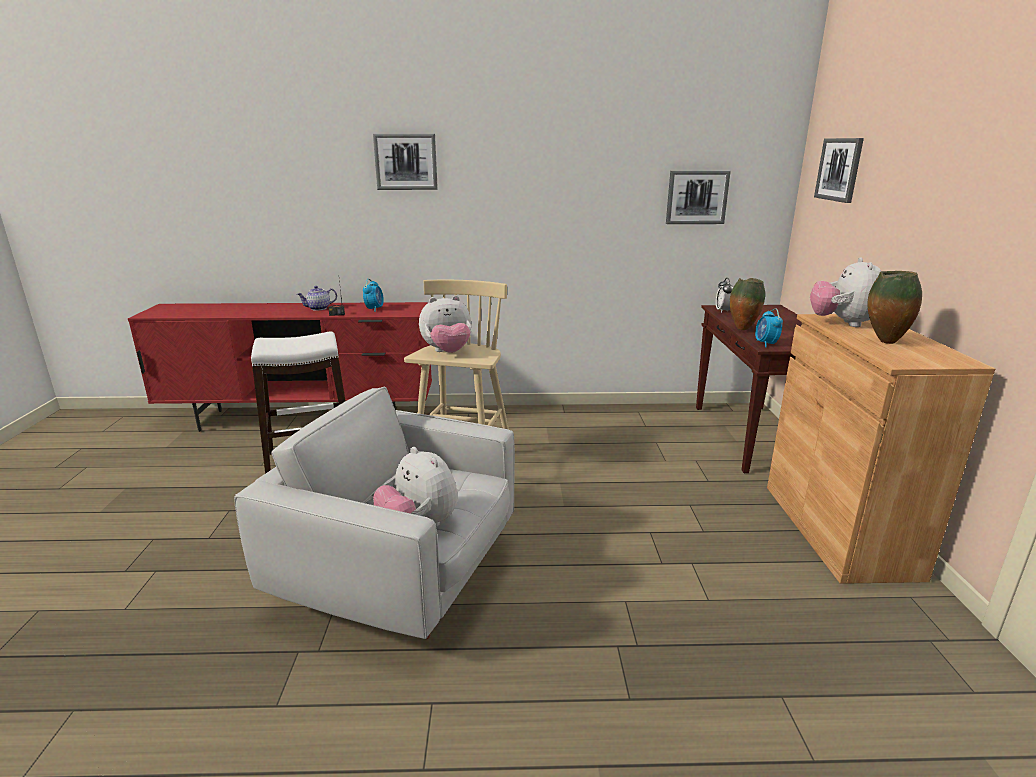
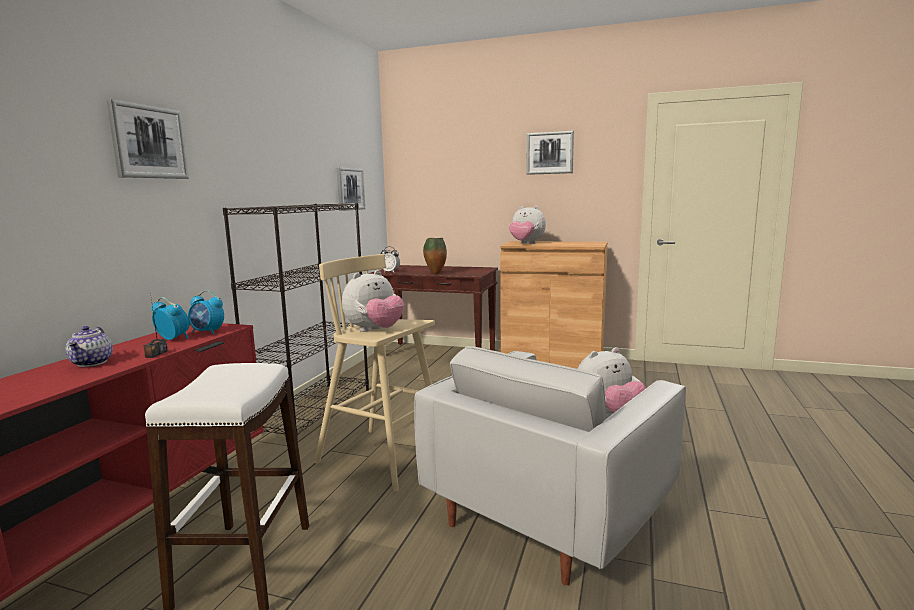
camera: 70 degrees left, 10 degrees down
(447, 352) = (375, 330): plush toy -> plush toy turned 45 degrees clockwise
(536, 417) = (314, 410): none -> black bookcase
(766, 344) = (470, 274): alarm clock -> alarm clock (207, 332)
(839, 169) = (434, 166): picture -> picture (550, 153)
(884, 342) = (563, 243): vase -> none

